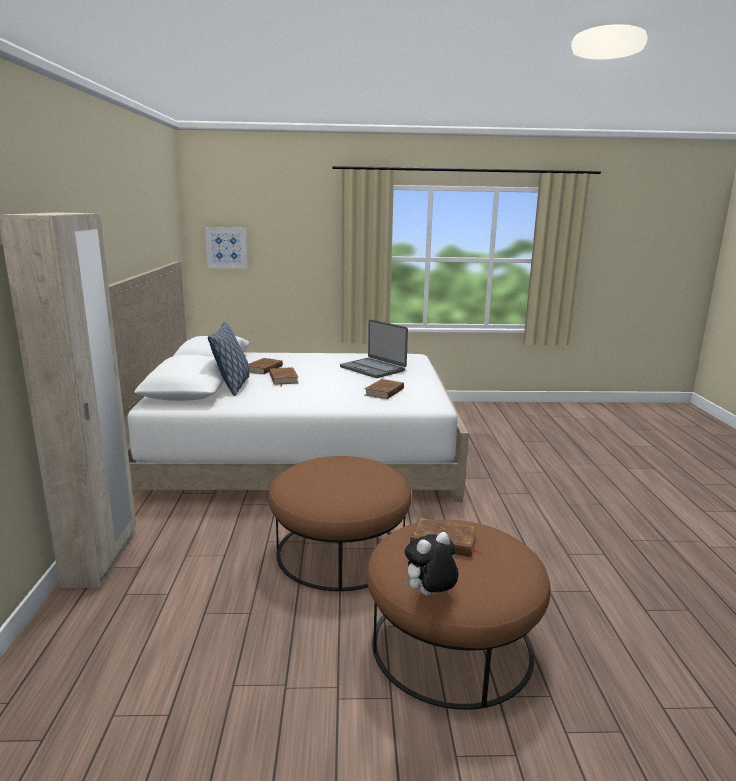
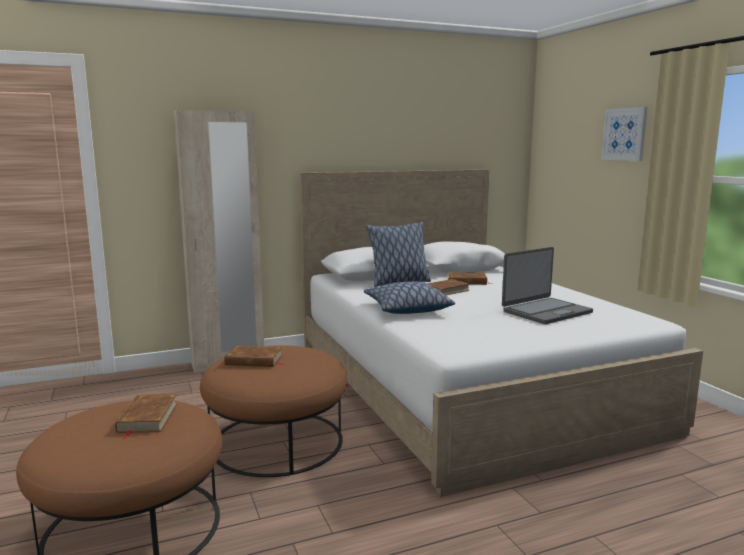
camera: 70 degrees right, 5 degrees down
(226, 247) = (558, 160): picture -> picture (624, 134)
(322, 398) = (407, 309): none -> pillow
(373, 369) = (546, 312): laptop -> laptop turned 150 degrees counterclockwise
(384, 392) = (463, 326): brown book -> brown book (254, 360)
(429, 595) = (55, 424): plush toy -> none

